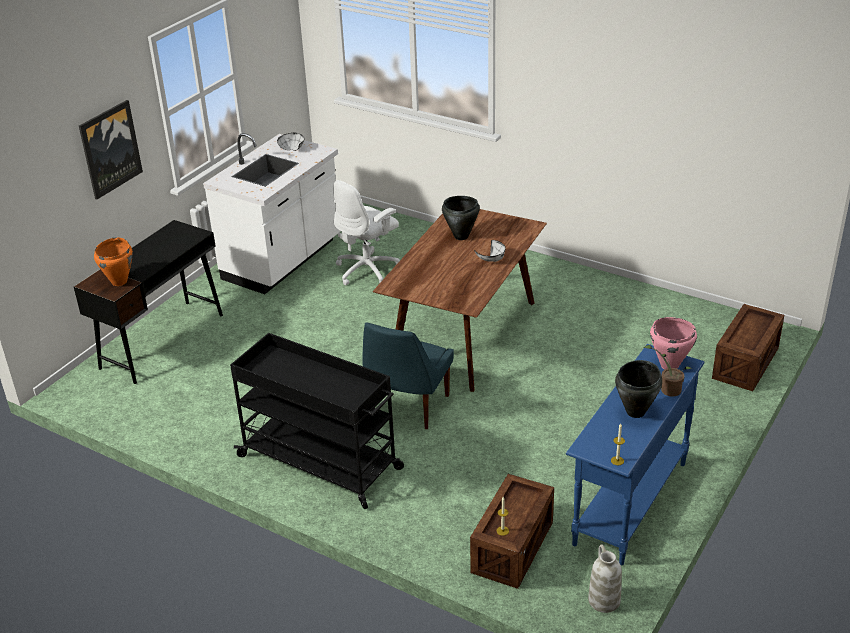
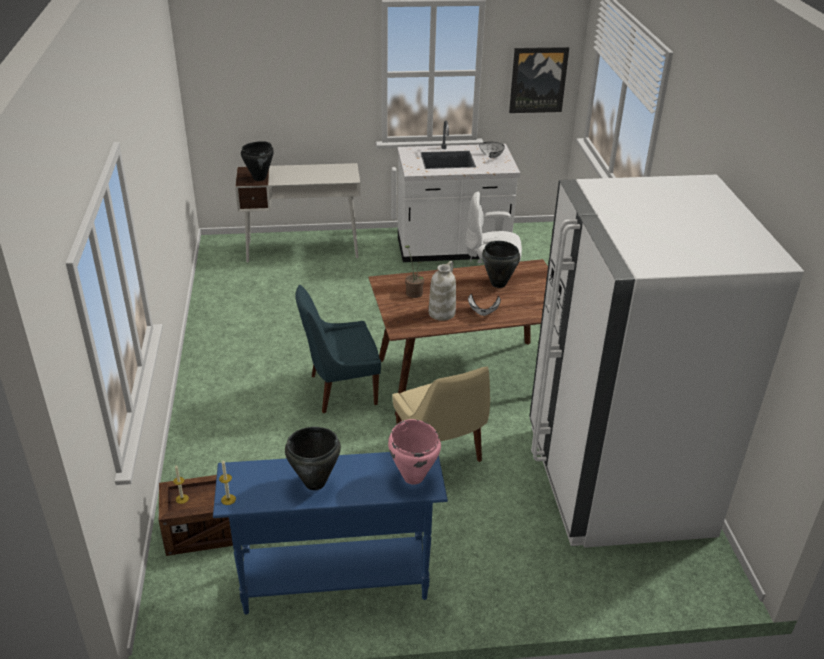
camera: 50 degrees right, 0 degrees up
(110, 149) = (315, 78): picture -> picture (538, 80)
(119, 281) = (260, 178): orange cooking pot -> black cooking pot
(163, 340) = (303, 249): black desk -> white desk
(321, 463) = (235, 380): black cart -> none
(541, 389) = (440, 453): none -> beige chair
(603, 600) = (189, 620): white vase -> white vase (442, 313)
(648, 323) = (616, 479): none -> white fridge
(668, 389) = (373, 490): potted plant -> potted plant (414, 291)
(745, 364) = (637, 581): crate -> none

